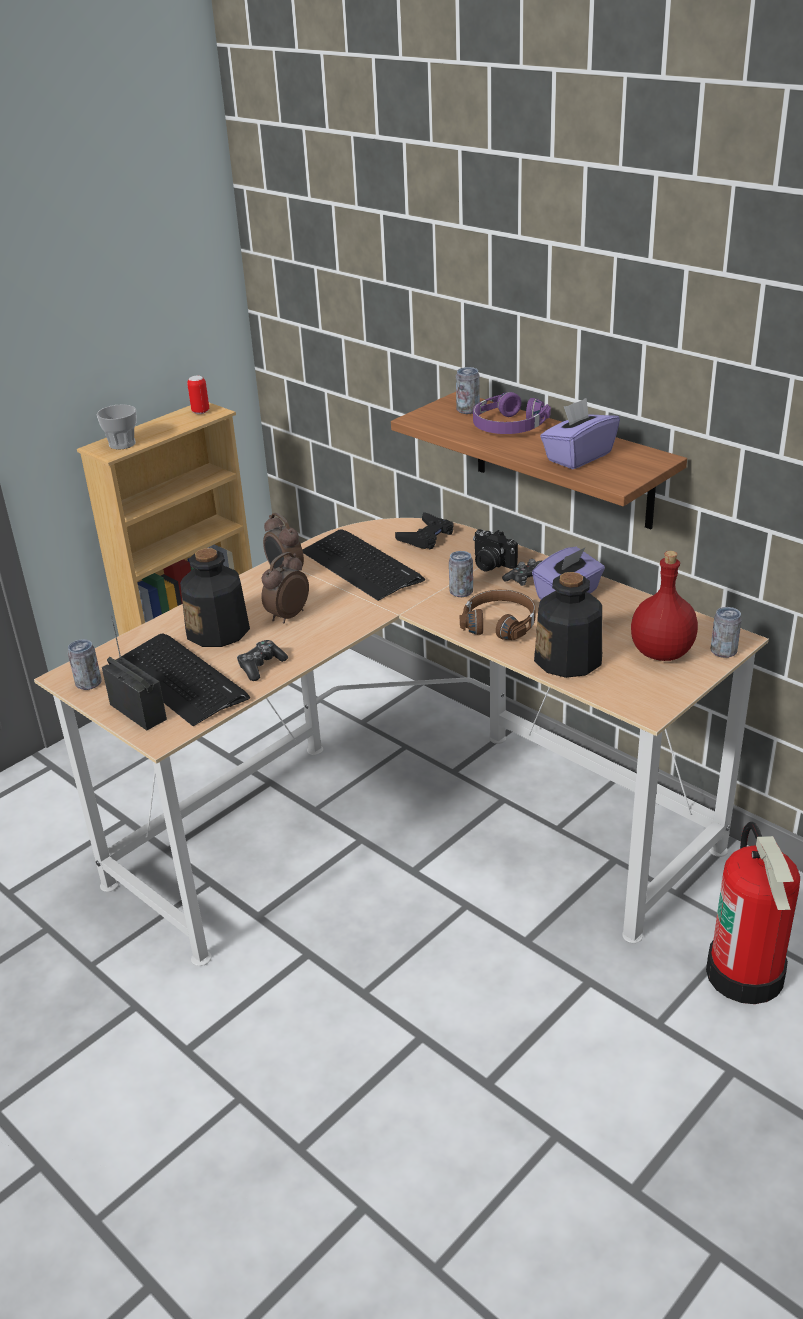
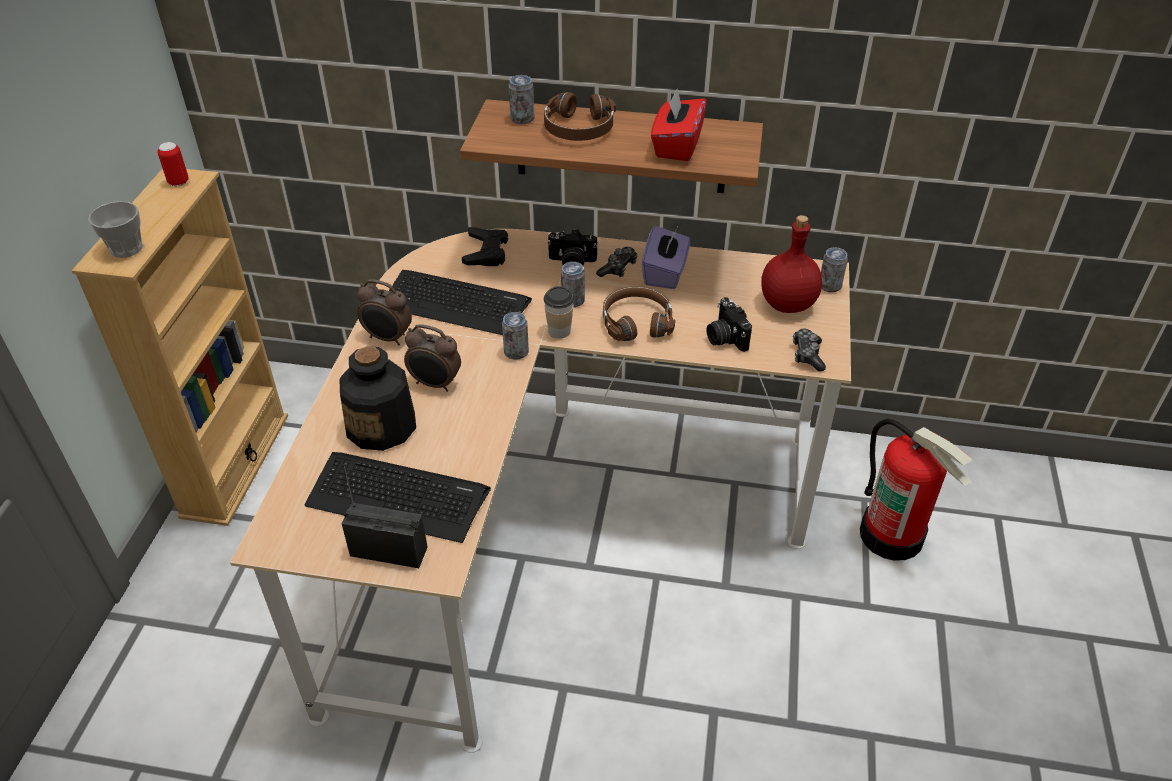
camera: 35 degrees left, 10 degrees up
(88, 683) = (300, 541): can -> can (516, 352)
(261, 666) = (464, 449): game controller -> game controller (807, 355)
(287, 616) = (435, 384): alarm clock -> alarm clock turned 75 degrees counterclockwise
(425, 610) = (559, 331): none -> cup
(507, 426) = (578, 128): purple headphones -> brown headphones
(568, 660) = (725, 337): bottle -> camera
(578, 457) = (676, 146): purple tissue box -> red tissue box

